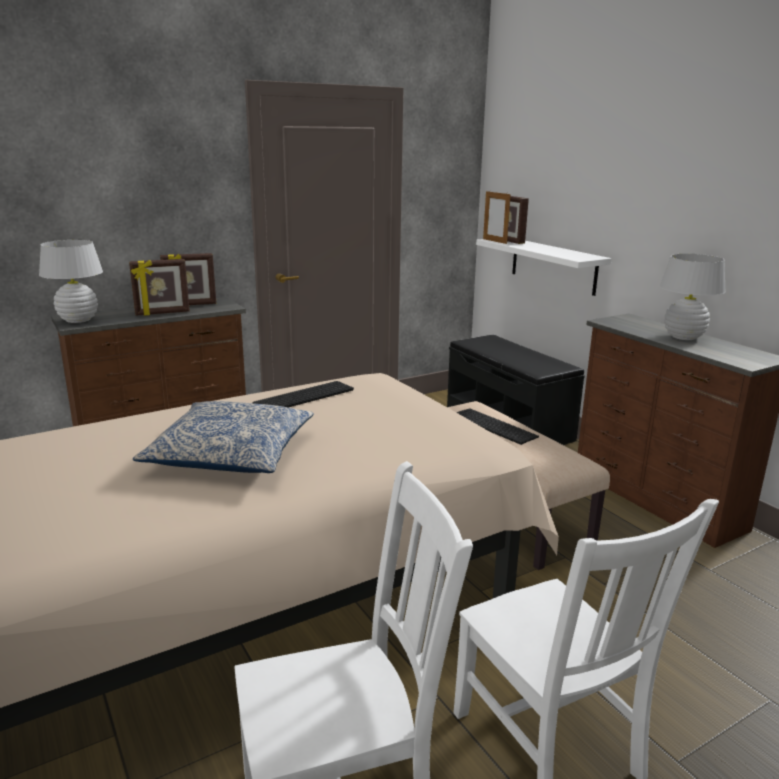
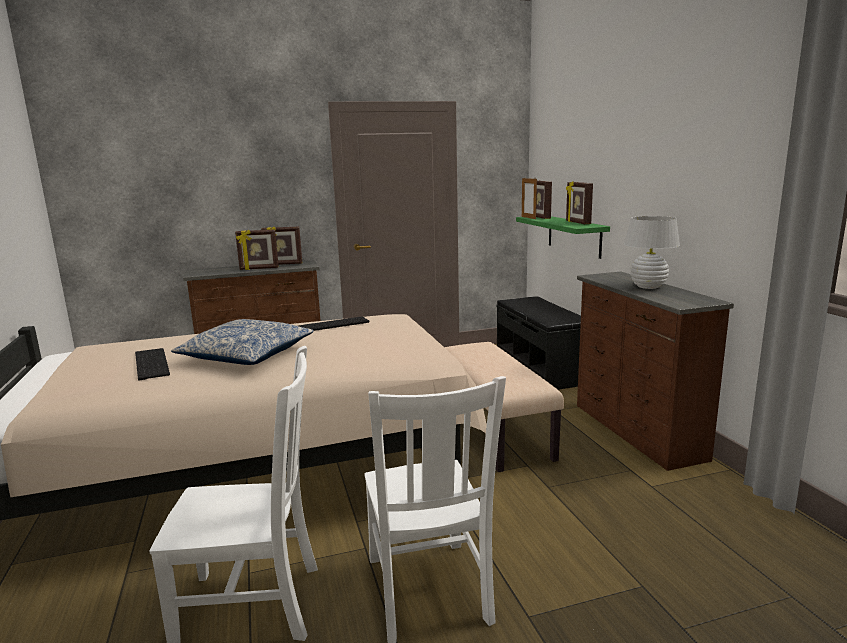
camera: 15 degrees right, 5 degrees down
(78, 320) = (200, 272): white table lamp -> none
(491, 426) = (485, 358): keyboard -> keyboard (149, 363)
(553, 265) = (574, 236): white shelf -> green shelf
(566, 251) = (577, 223): none -> picture frame

